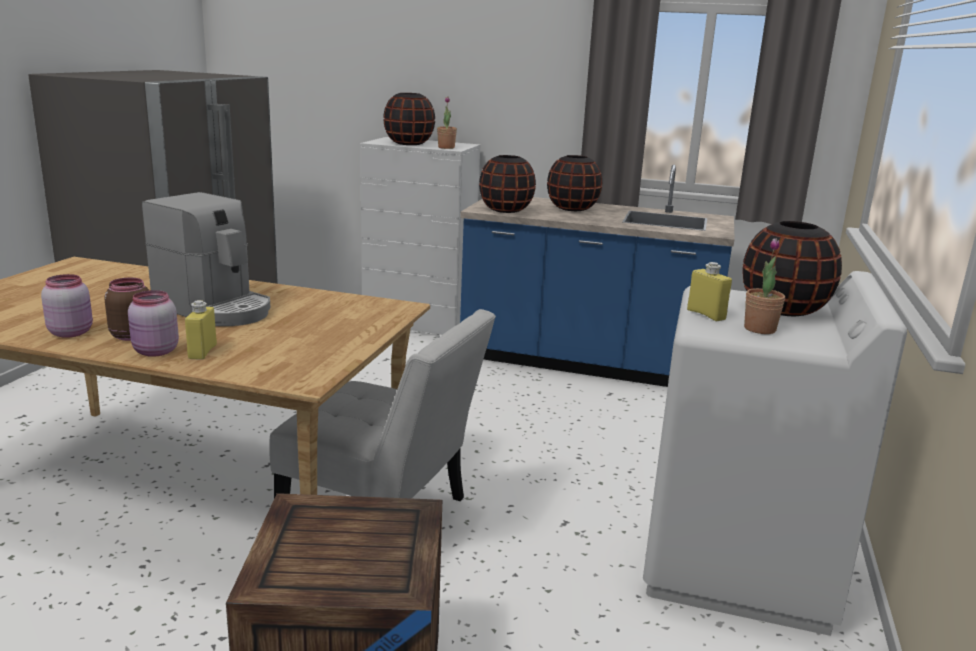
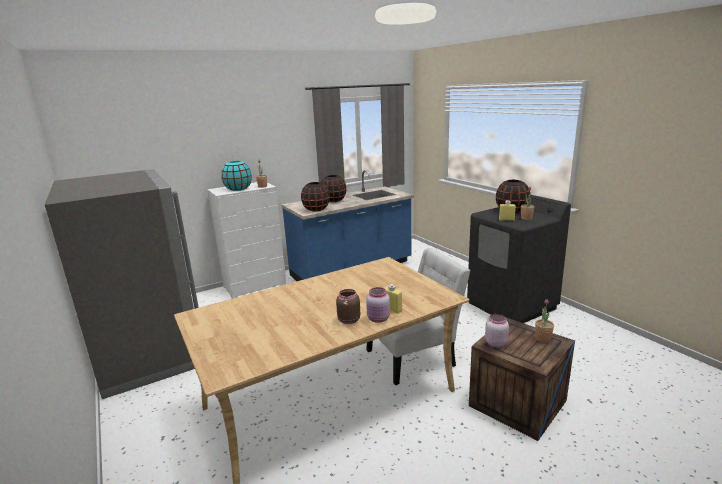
camera: 45 degrees left, 0 degrees up
(71, 332) = (322, 334): pink jar -> pink jar (495, 343)
(215, 309) = (335, 295): coffee machine -> none
(390, 564) = (543, 338): none -> potted plant
(409, 143) = (238, 189): black vase -> turquoise vase
(736, 564) = (511, 305): white washing machine -> black washing machine

